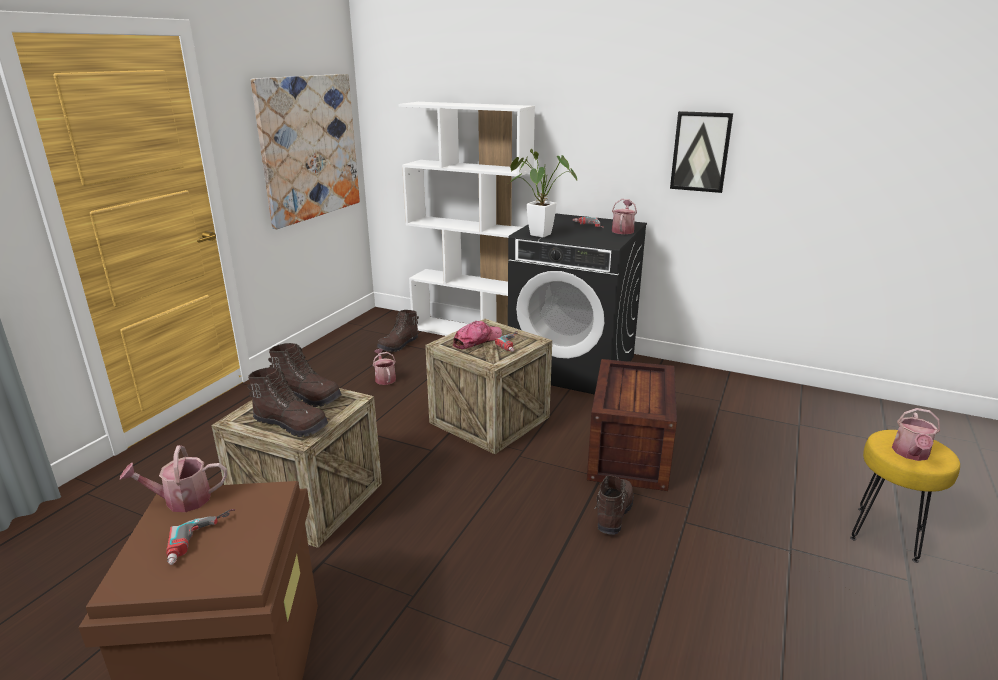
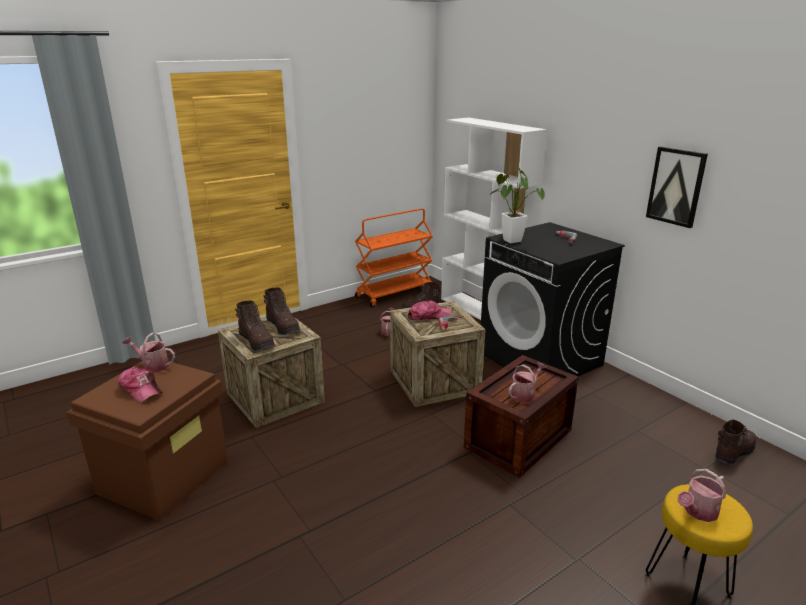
camera: 30 degrees right, 0 degrees up
(203, 540) = (141, 389): power drill -> cap
(309, 148) = (381, 148): picture -> none
(350, 335) = (394, 293): none -> orange cart
(613, 514) = (459, 477): brown boot -> brown boot (733, 452)
(623, 230) = (589, 248): watering can -> watering can (525, 394)

